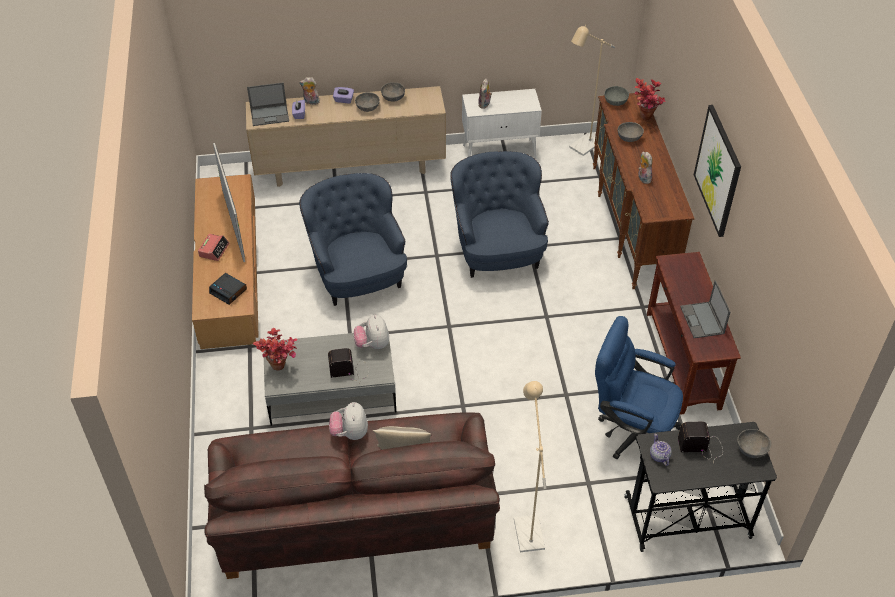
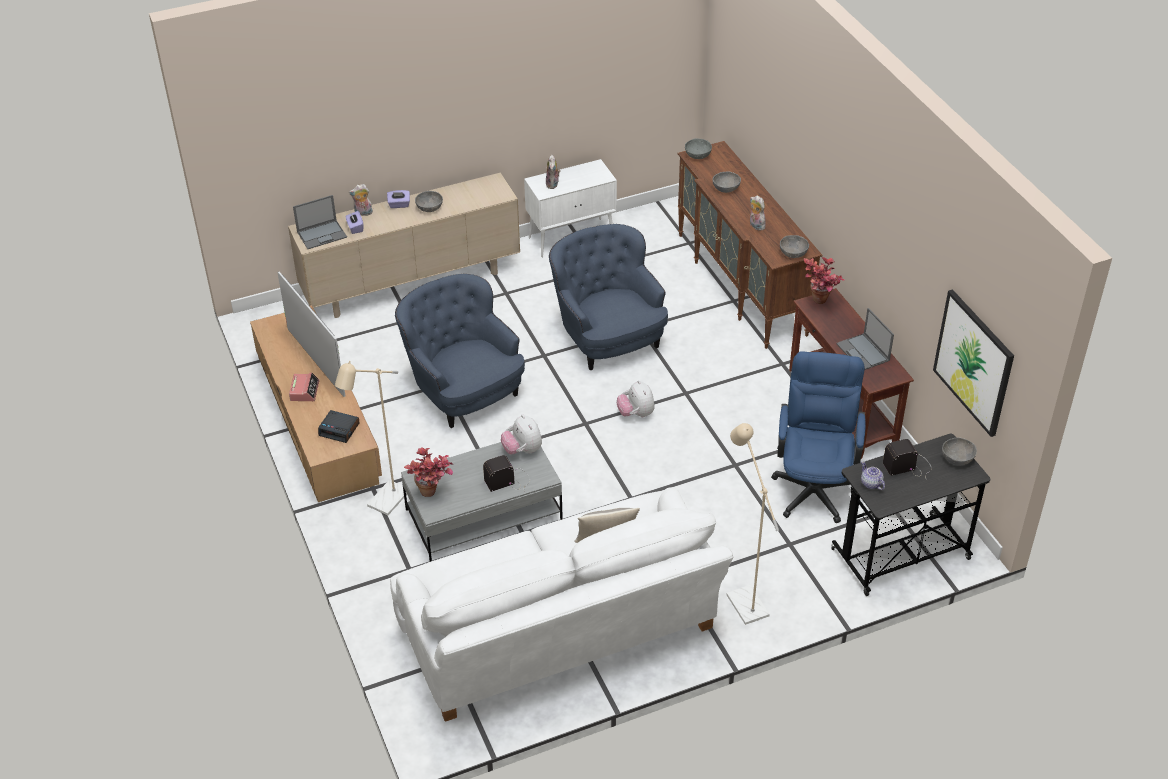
camera: 15 degrees left, 5 degrees down
(350, 433) = (540, 536): plush toy -> plush toy (636, 414)
(356, 521) = (562, 635): brown sofa -> white sofa
(393, 97) = (453, 193): grey bowl -> grey bowl (793, 253)
(581, 148) = (658, 217): beige floor lamp -> beige floor lamp (384, 504)
(631, 430) = (814, 485): blue office chair -> blue office chair turned 90 degrees clockwise
(645, 119) = (735, 167): potted plant -> potted plant (820, 303)
(718, 170) = (845, 195): picture -> picture (974, 362)

